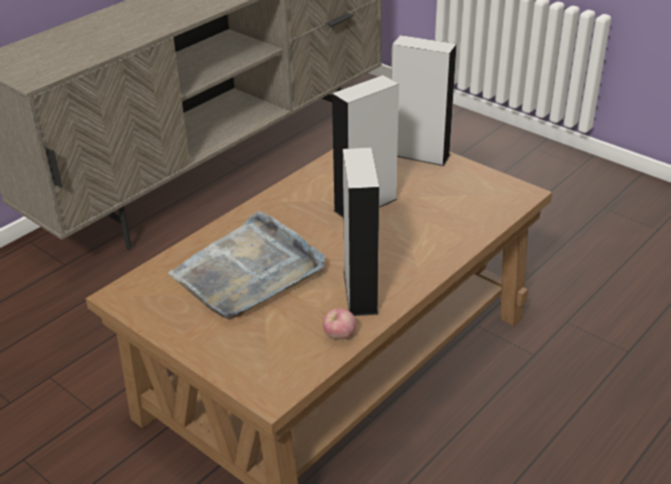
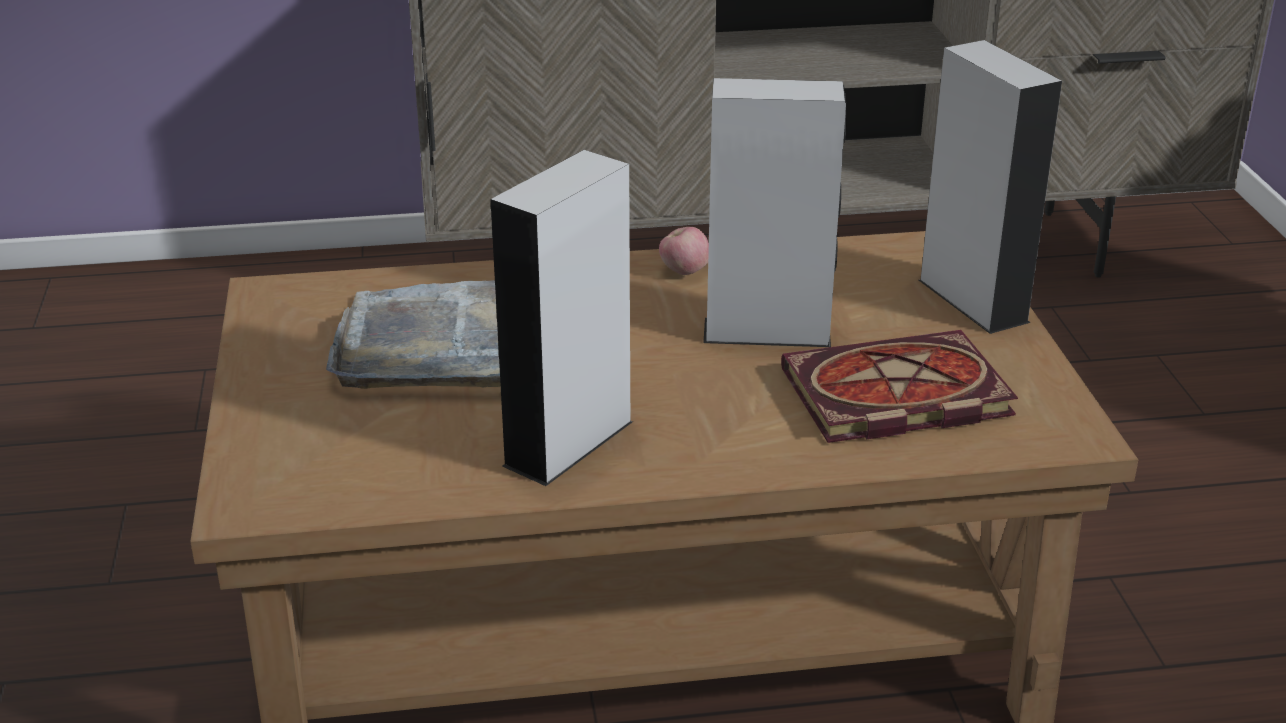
camera: 40 degrees right, 5 degrees down
(339, 336) = (447, 483): apple -> apple (684, 272)
(446, 209) = (892, 397): none -> book

